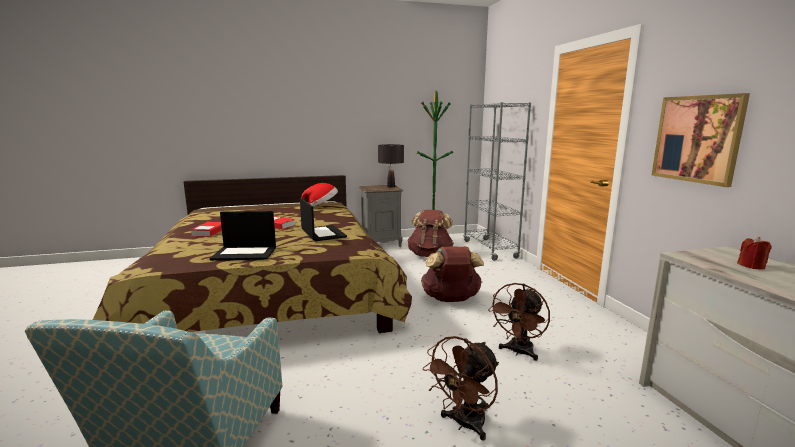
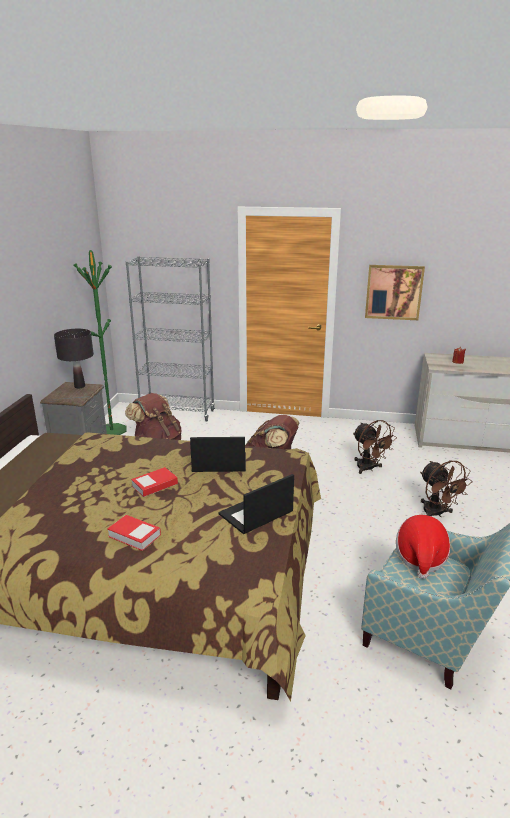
camera: 65 degrees left, 10 degrees up
(245, 253) = (255, 514): laptop -> laptop turned 150 degrees counterclockwise
(321, 206) = (80, 445): hat -> hat (420, 557)

